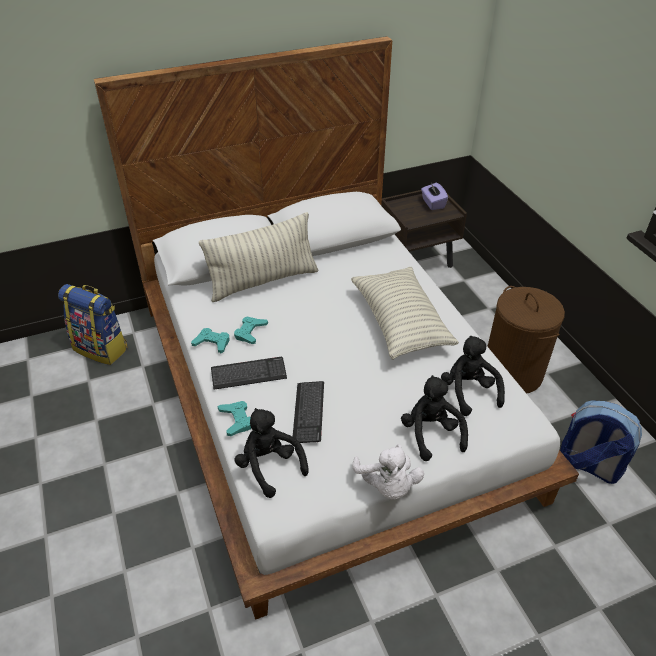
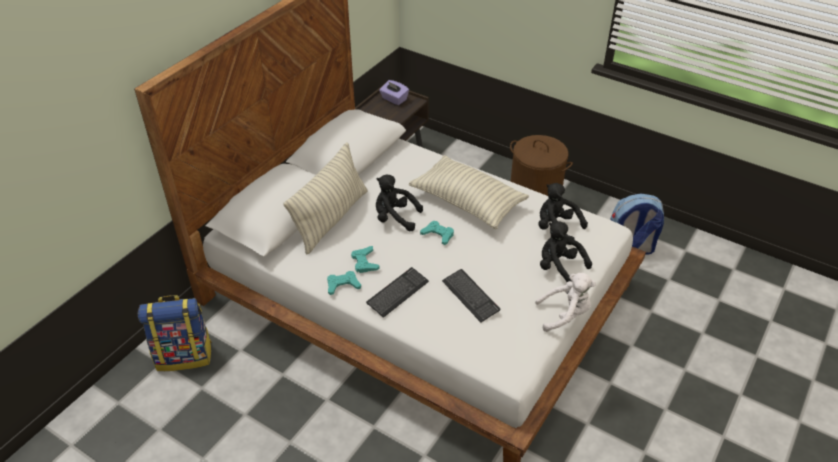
camera: 35 degrees left, 0 degrees up
(236, 420) = (423, 329): turquoise game controller -> turquoise game controller (438, 235)
(269, 466) = (479, 346): black plush toy -> black plush toy (395, 218)
(387, 485) = (565, 315): white plush toy -> white plush toy turned 45 degrees counterclockwise

